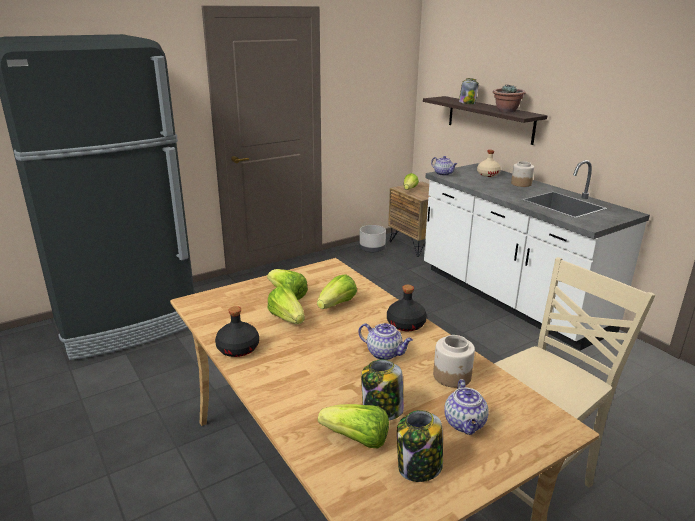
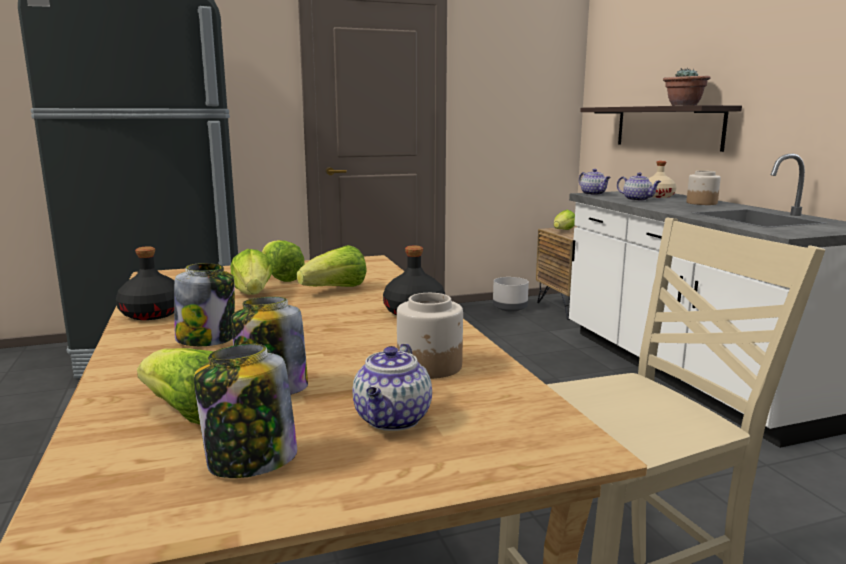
camera: 15 degrees right, 10 degrees down
(385, 353) = (349, 335): teapot -> teapot (637, 200)
(467, 103) = (635, 106): jar -> jar (207, 339)

